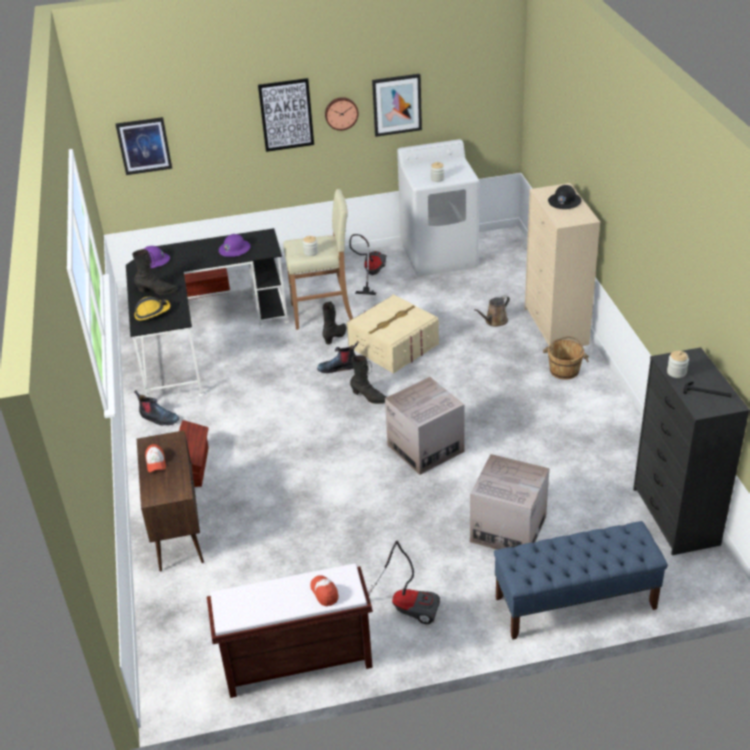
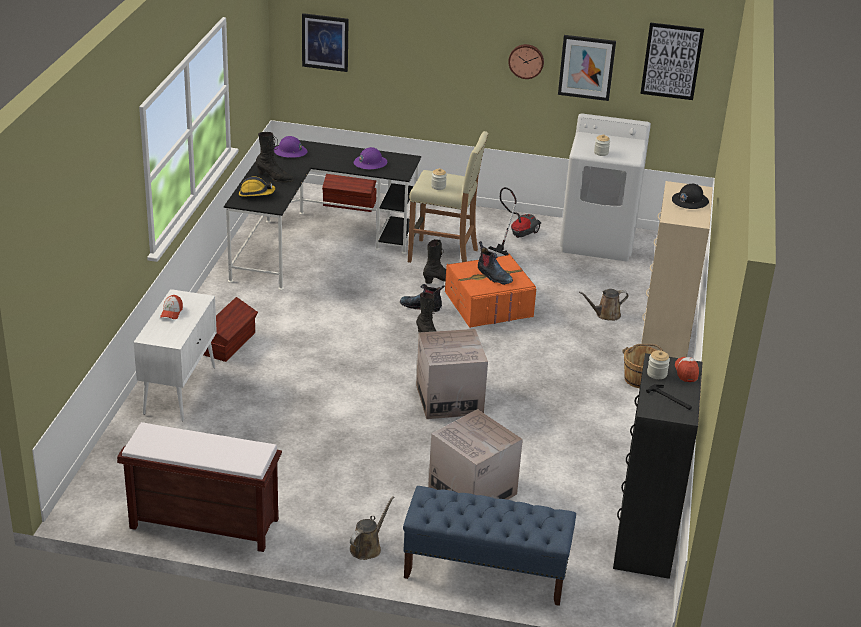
camera: 20 degrees right, 5 degrees down
(158, 418) = (229, 296): boot -> boot (493, 276)
(178, 531) = (180, 389): brown cabinet -> white cabinet
(286, 115) = (470, 48): picture -> picture (671, 61)
(324, 592) = (232, 456): cap -> cap (686, 372)
(393, 346) = (488, 305): beige storage box -> orange storage box
(404, 606) = (328, 516): vacuum cleaner -> none
(460, 622) = (367, 547): none -> brown watering can

